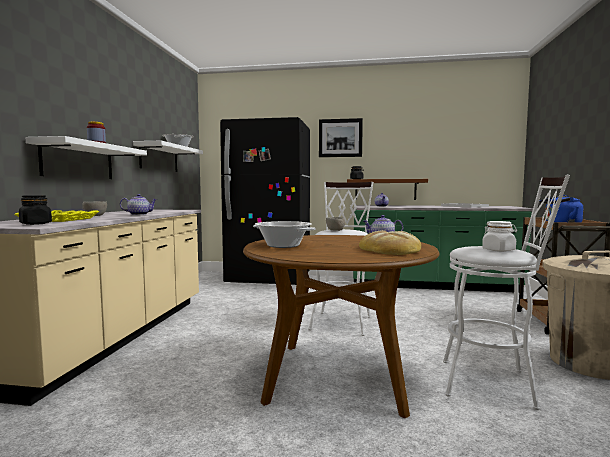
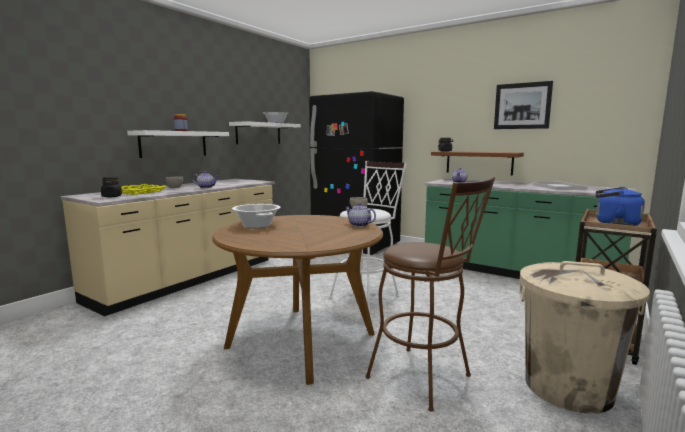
camera: 25 degrees right, 5 degrees up
(340, 138) = (434, 106): picture -> picture (522, 106)
(390, 249) = (322, 239): bread -> none
(495, 384) = (425, 380): white stool -> brown stool
(498, 250) = (420, 250): white jar -> none

